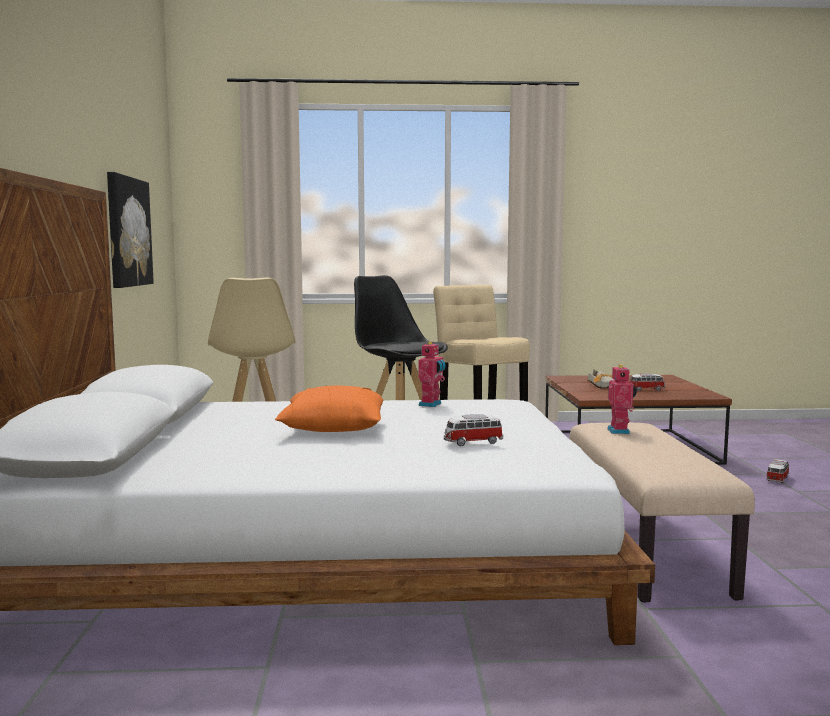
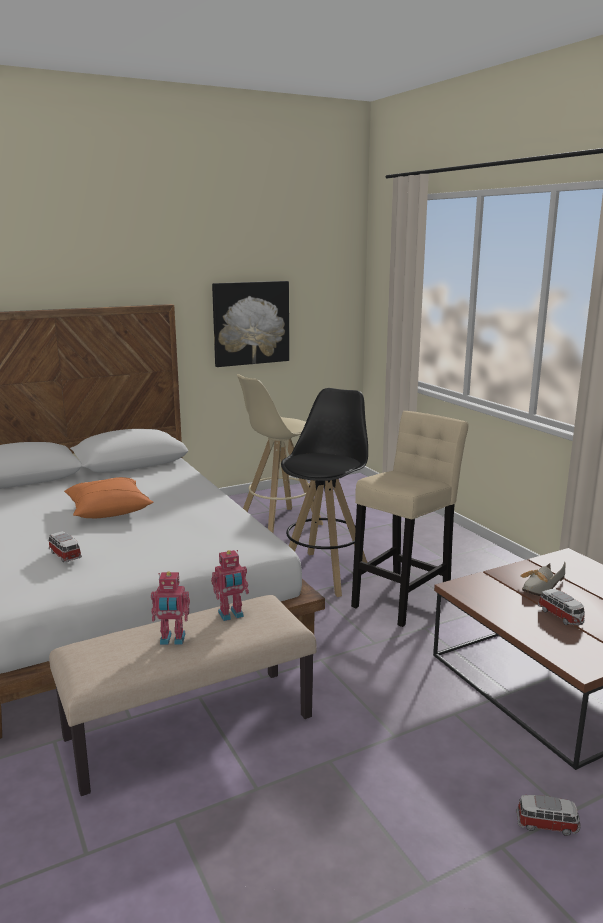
camera: 65 degrees right, 10 degrees up
(431, 404) = (216, 522): toy robot -> toy robot (172, 640)

